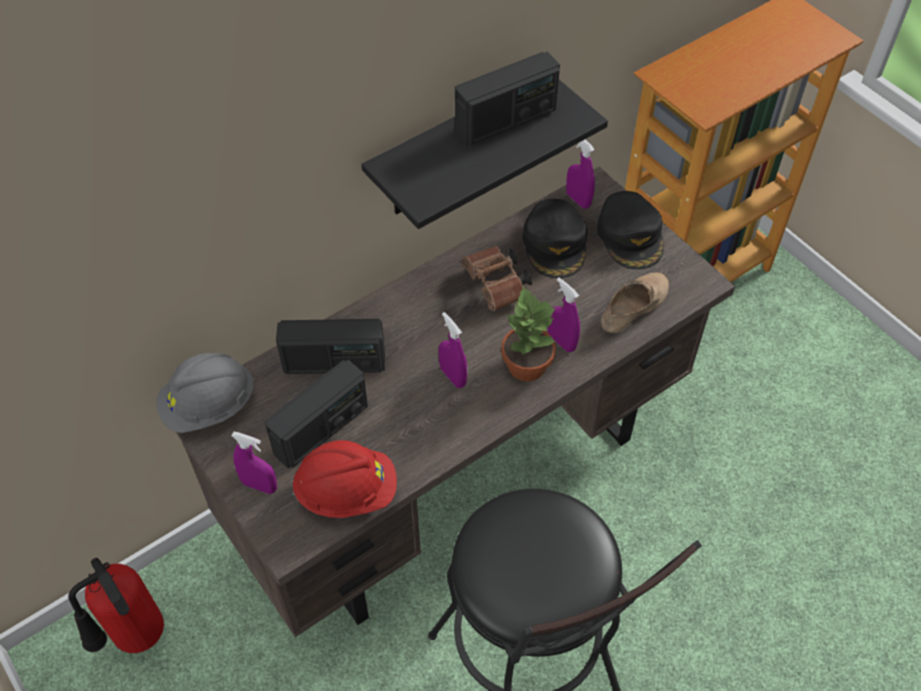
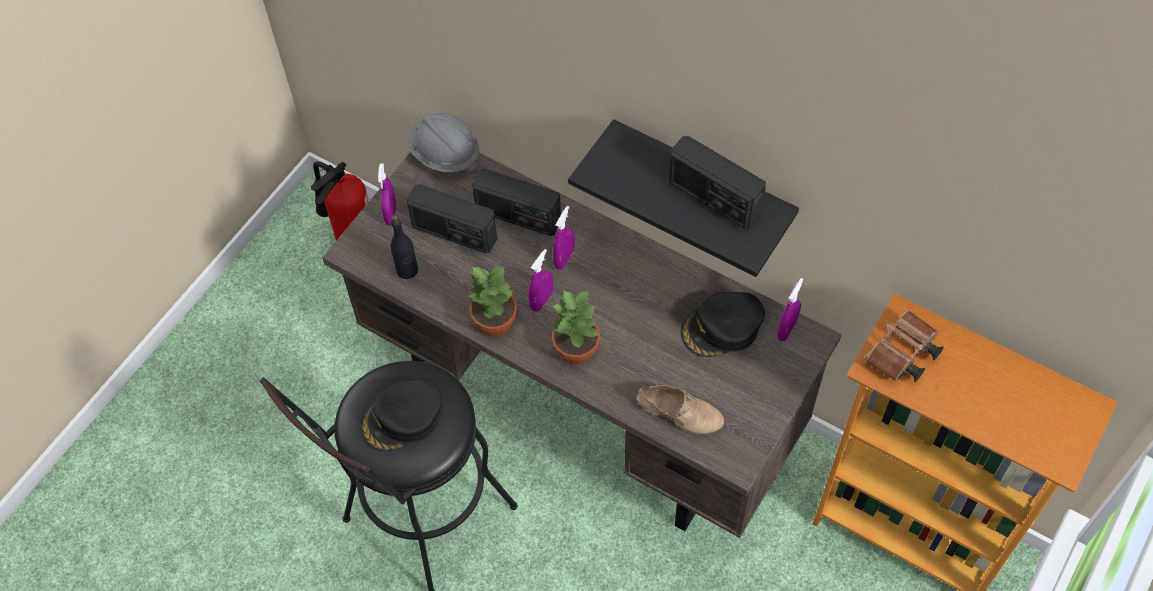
camera: 70 degrees right, 5 degrees up
(334, 363) = (518, 216): radio -> radio turned 45 degrees counterclockwise
(347, 491) = (407, 270): red hard hat -> black bottle
(458, 428) = (494, 322): none -> potted plant
(497, 286) = (651, 300): brown binoculars -> brown binoculars (901, 356)
(561, 342) = (613, 367): purple spray bottle -> purple spray bottle (564, 259)
(631, 236) = (764, 386): black cap -> black cap (403, 418)

